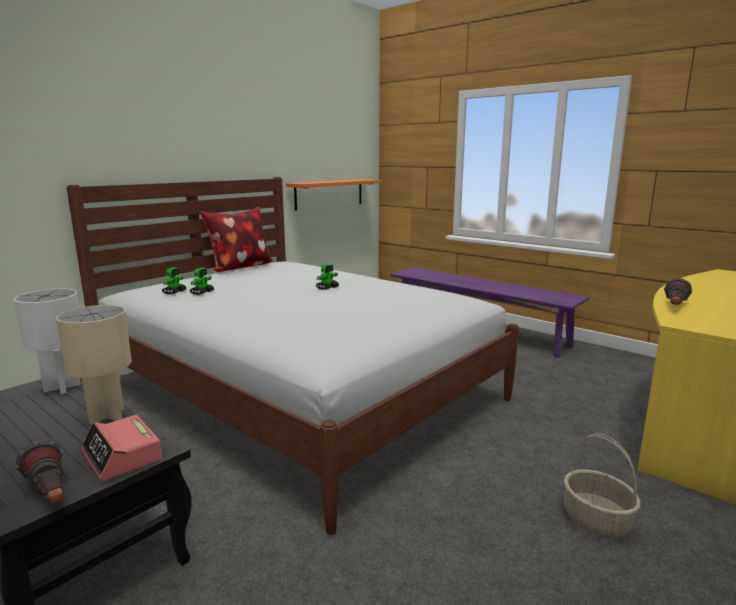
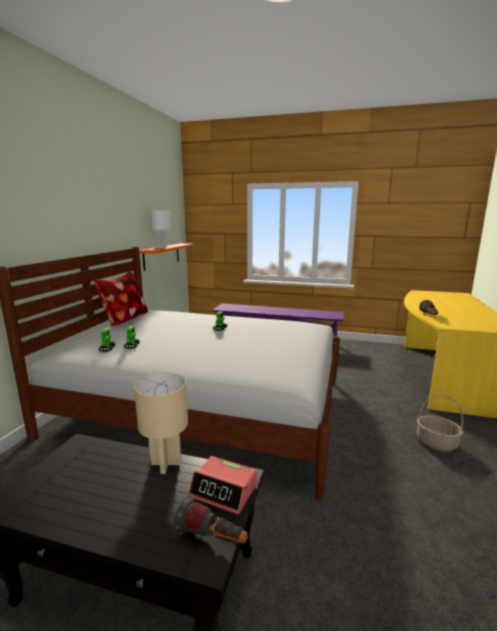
camera: 25 degrees left, 0 degrees up
(62, 388) = (90, 451): white table lamp -> white table lamp (161, 247)

